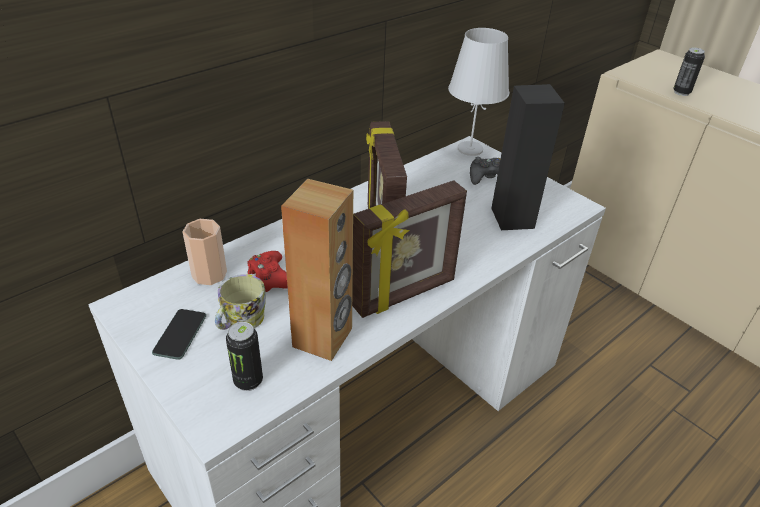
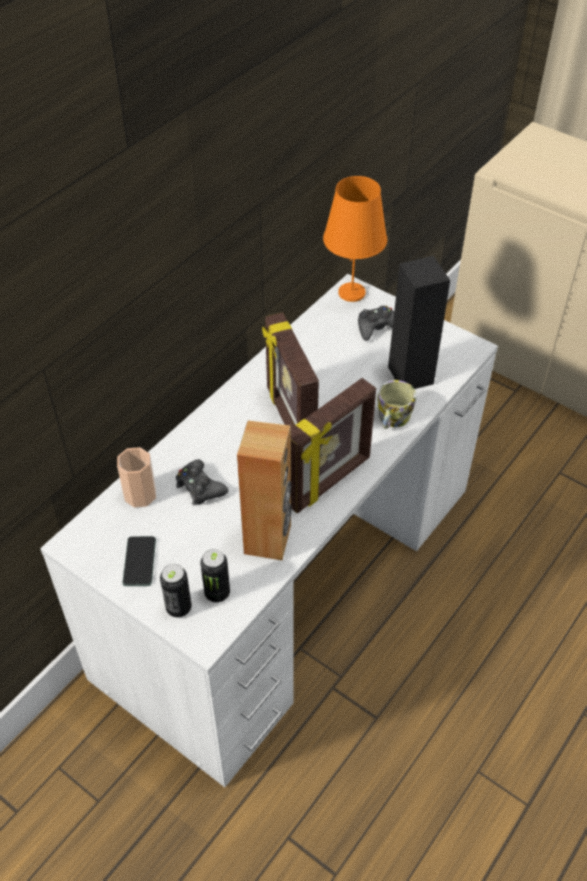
camera: 10 degrees left, 10 degrees up
(240, 321) = (188, 538): mug -> mug (392, 419)
(271, 278) = (200, 487): red game controller -> black game controller
(469, 149) = (351, 293): white table lamp -> orange table lamp
(681, 92) = (560, 189): can -> can (179, 608)

